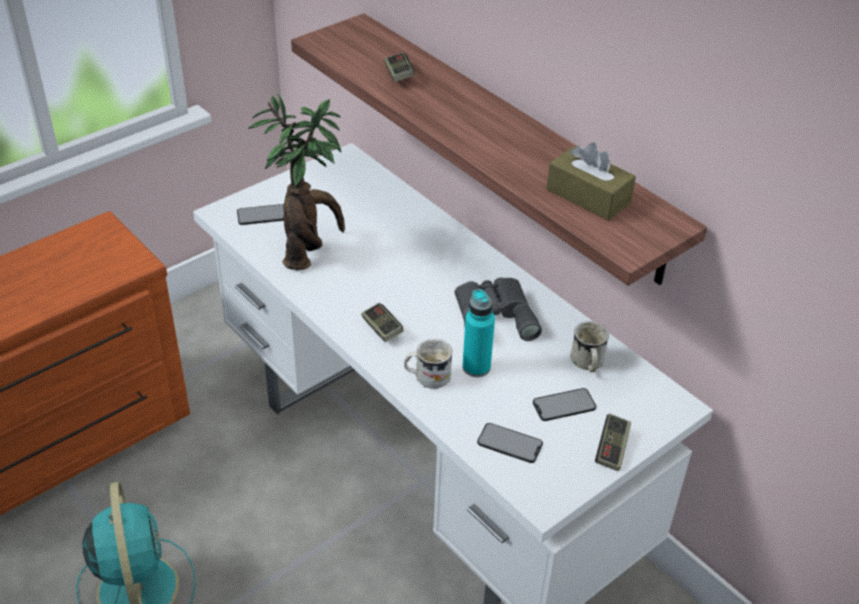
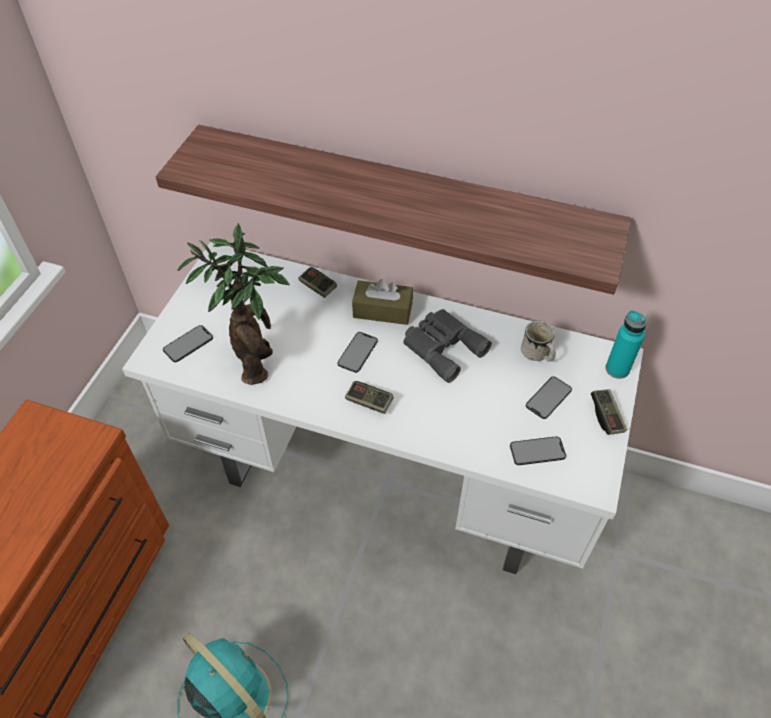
camera: 30 degrees left, 10 degrees up
(398, 75) = (283, 176): game controller -> game controller (317, 287)
(407, 285) = (357, 352): none -> phone
(427, 377) = (436, 426): white mug -> none
(476, 367) = (464, 398): turquoise bottle -> turquoise bottle (617, 369)
(588, 196) = (529, 228): brown tissue box -> brown tissue box (382, 310)

